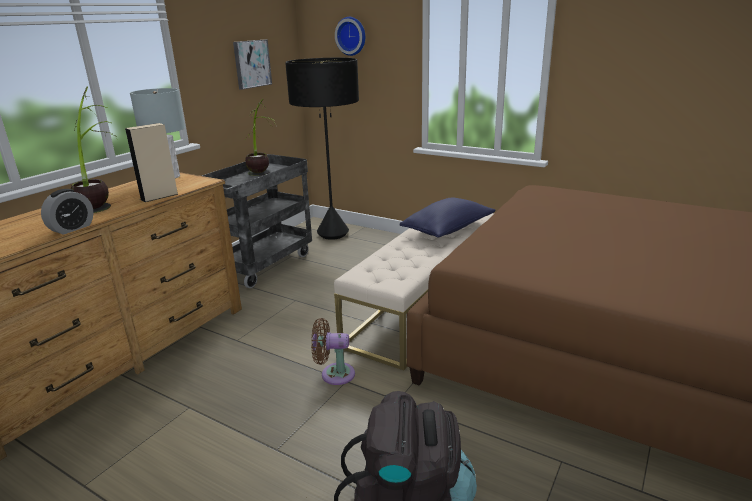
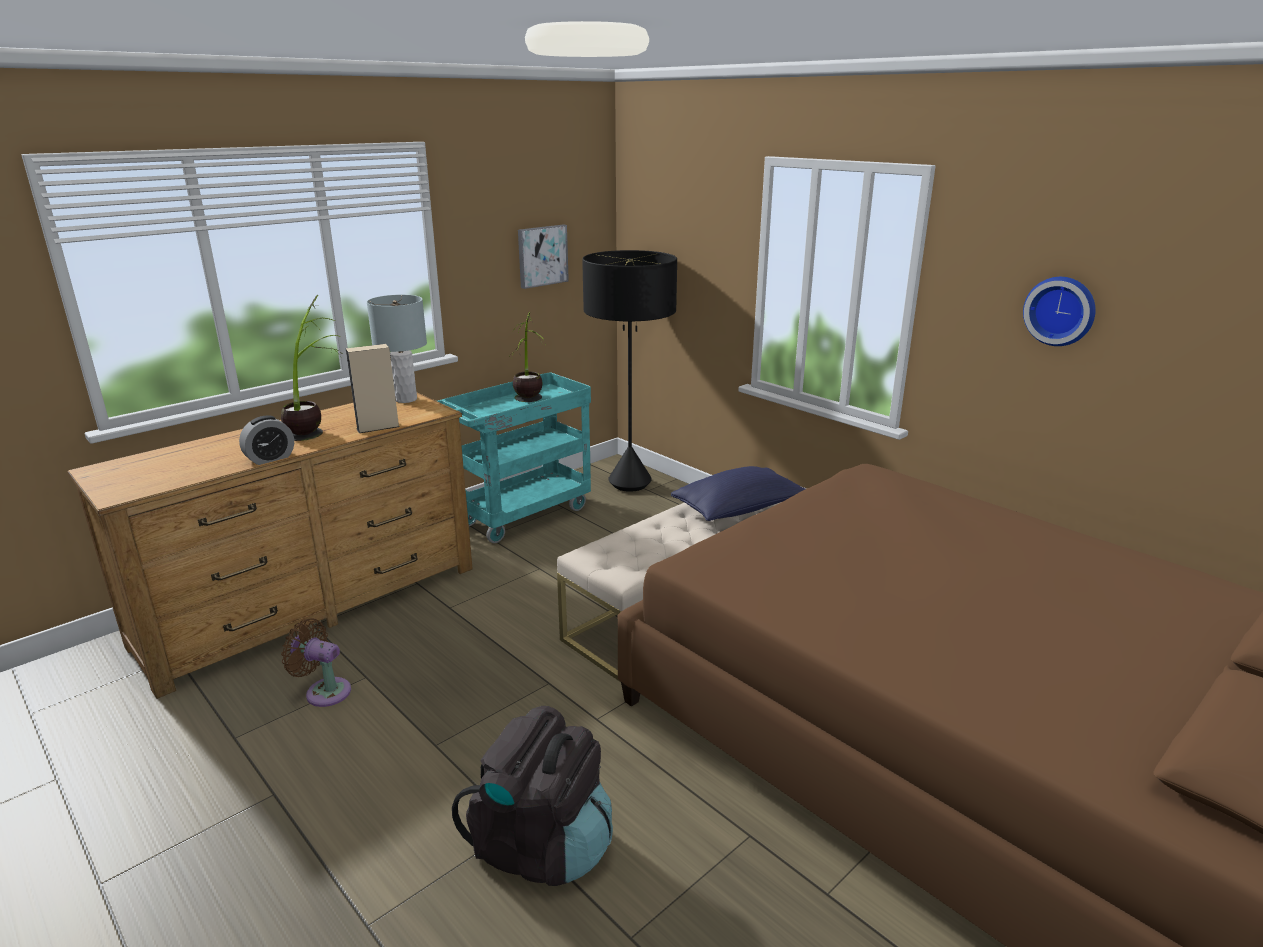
camera: 15 degrees right, 0 degrees up
(262, 268) = (520, 519): black cart -> turquoise cart
(334, 374) = (539, 671): brown fan -> brown fan (324, 691)
(351, 36) = (677, 226): wall clock -> wall clock (1061, 310)

